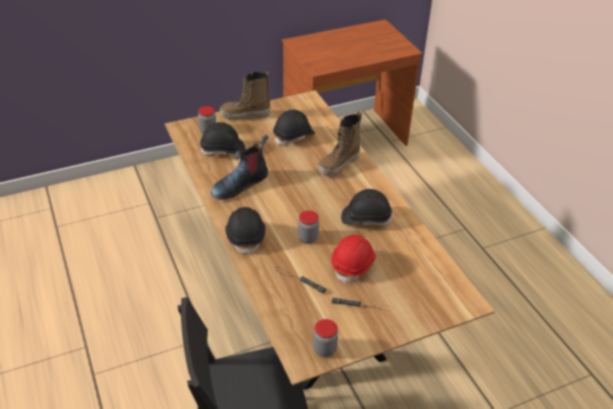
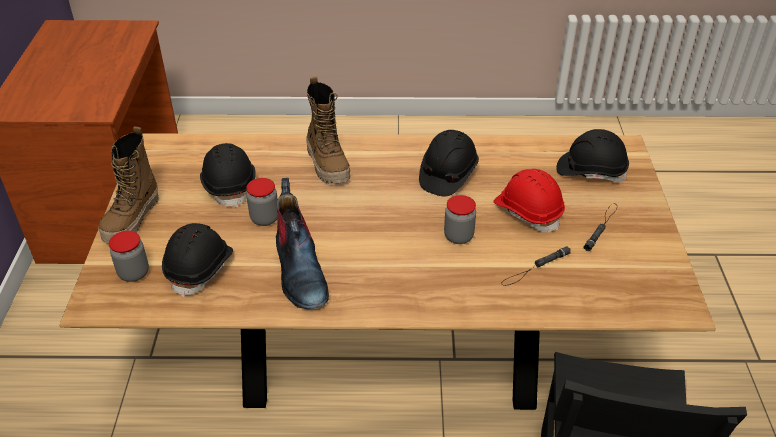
camera: 65 degrees left, 0 degrees up
(246, 236) = (422, 297): black hard hat -> black hard hat (591, 171)
(324, 349) = (665, 281): jar -> jar (264, 218)

